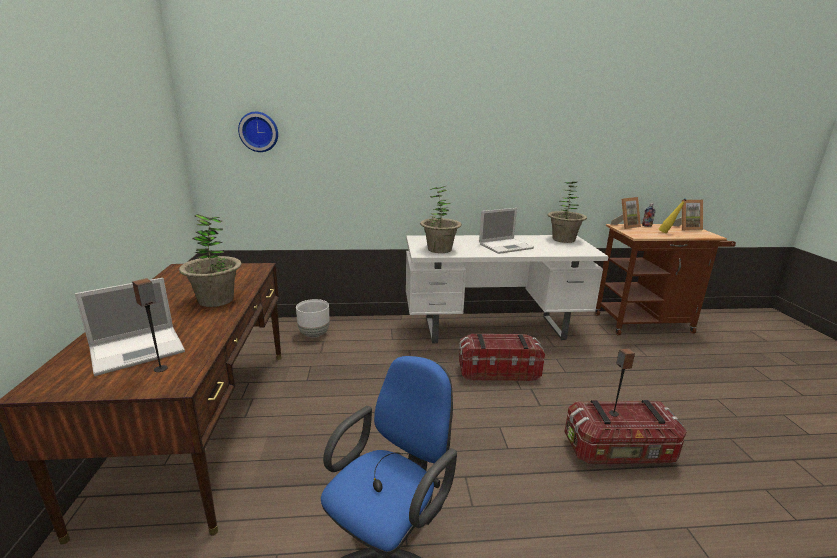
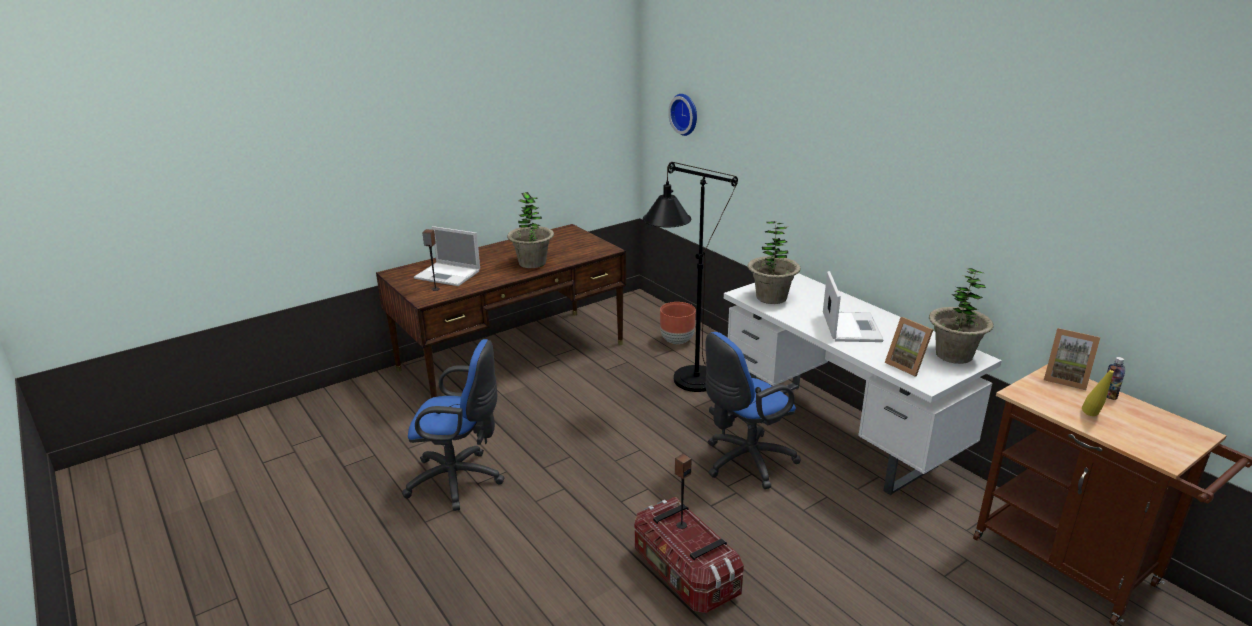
camera: 60 degrees right, 5 degrees up
(314, 334) = (677, 341): white planter -> brown planter
(379, 354) = (688, 385): none -> black floor lamp
(498, 371) = (744, 462): storage box -> blue office chair
(506, 246) = (850, 327): laptop -> laptop turned 120 degrees counterclockwise
(686, 228) = (1173, 433): picture frame -> picture frame (907, 365)

